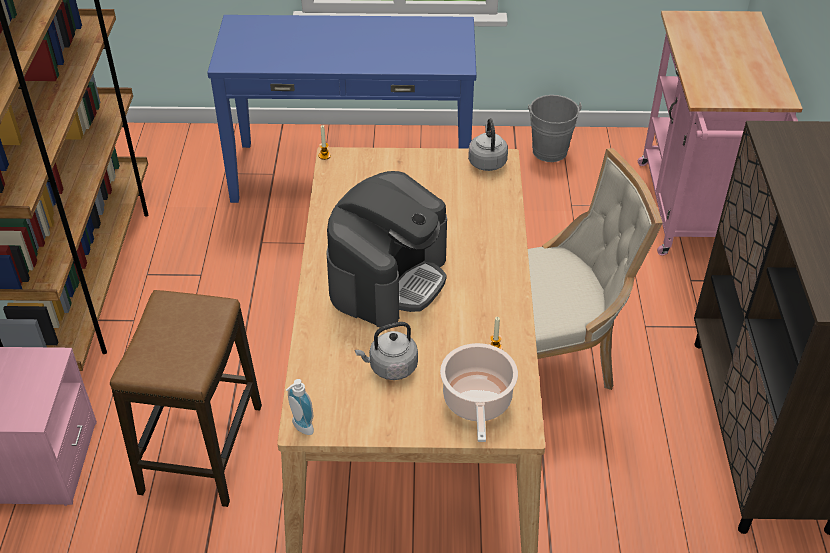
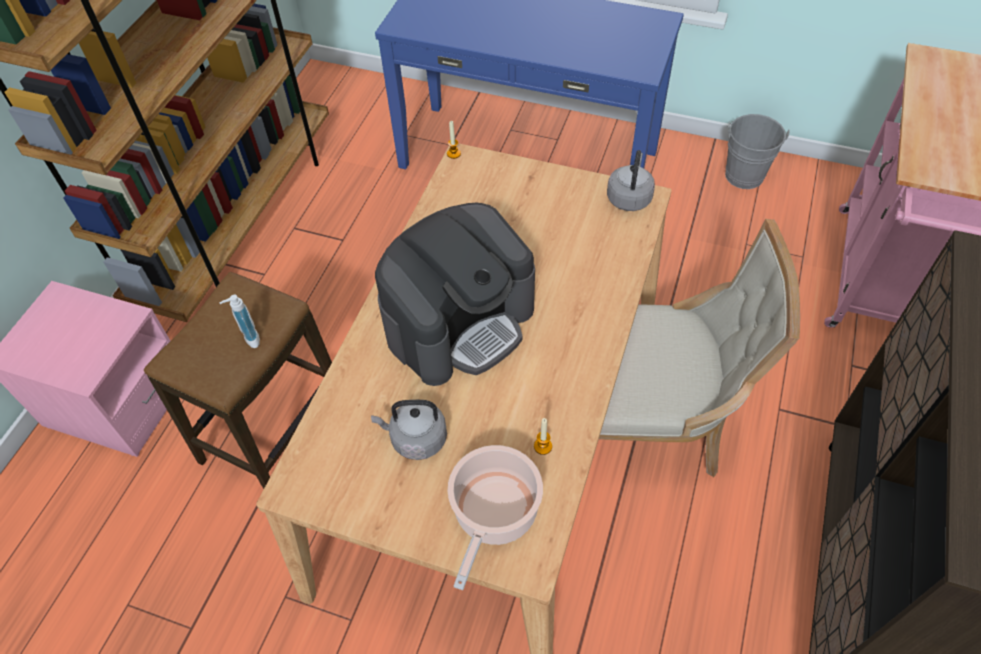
camera: 20 degrees right, 10 degrees up
(300, 428) = (287, 491): soap dispenser -> soap dispenser (249, 339)

